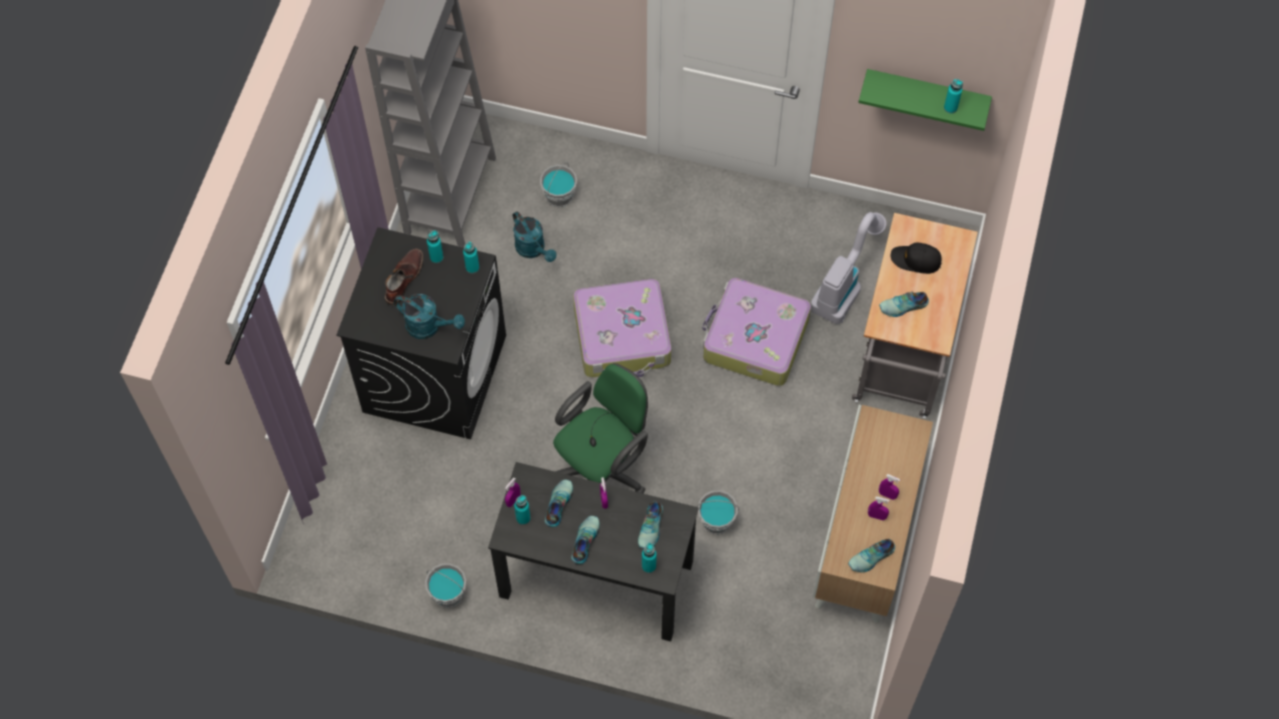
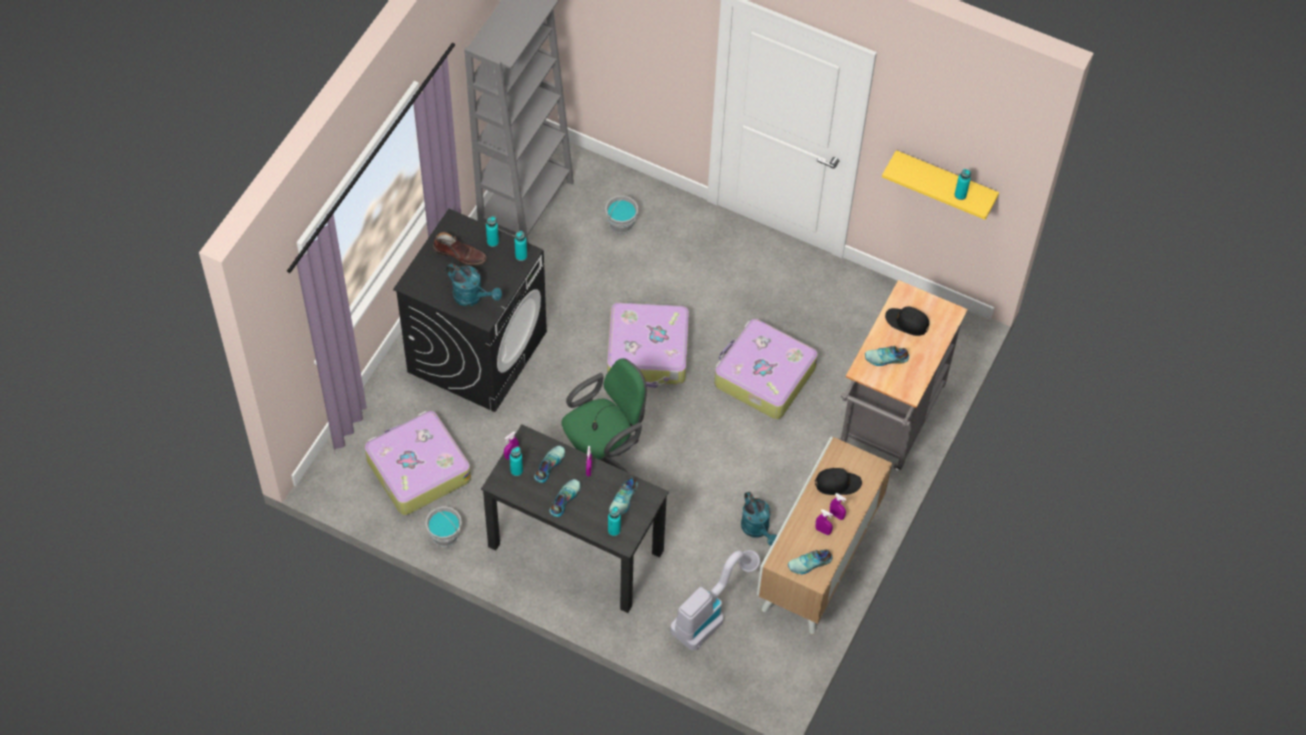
camera: 10 degrees right, 5 degrees down
(399, 523) = (417, 469): none -> suitcase
(403, 279) = (460, 254): brown boot -> brown boot turned 75 degrees clockwise
(533, 249) = (588, 265): turquoise watering can -> turquoise watering can (757, 529)
(716, 521) = (692, 522): grey bucket -> none
(844, 284) = (854, 345): vacuum cleaner -> vacuum cleaner (710, 613)
(879, 458) = (837, 483): none -> black cap
(926, 94) = (944, 182): green shelf -> yellow shelf

